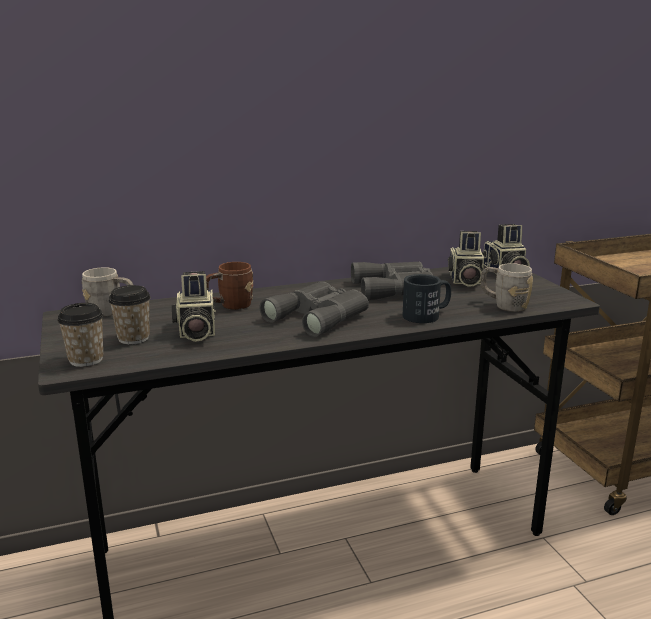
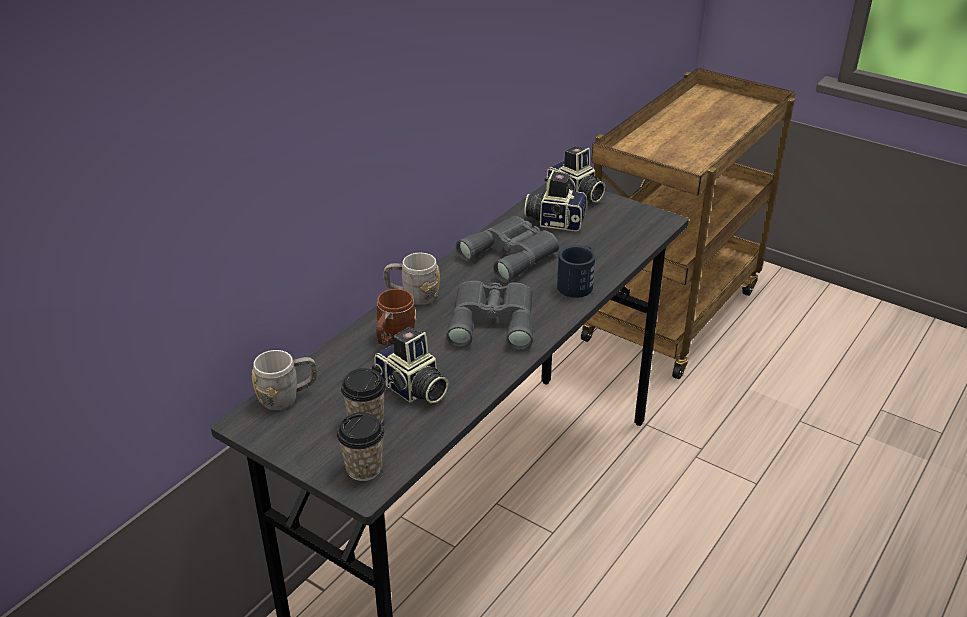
camera: 35 degrees left, 15 degrees up
(464, 280) = (555, 220): camera -> camera turned 135 degrees clockwise
(504, 305) = (621, 246): grey mug -> grey mug (413, 297)

